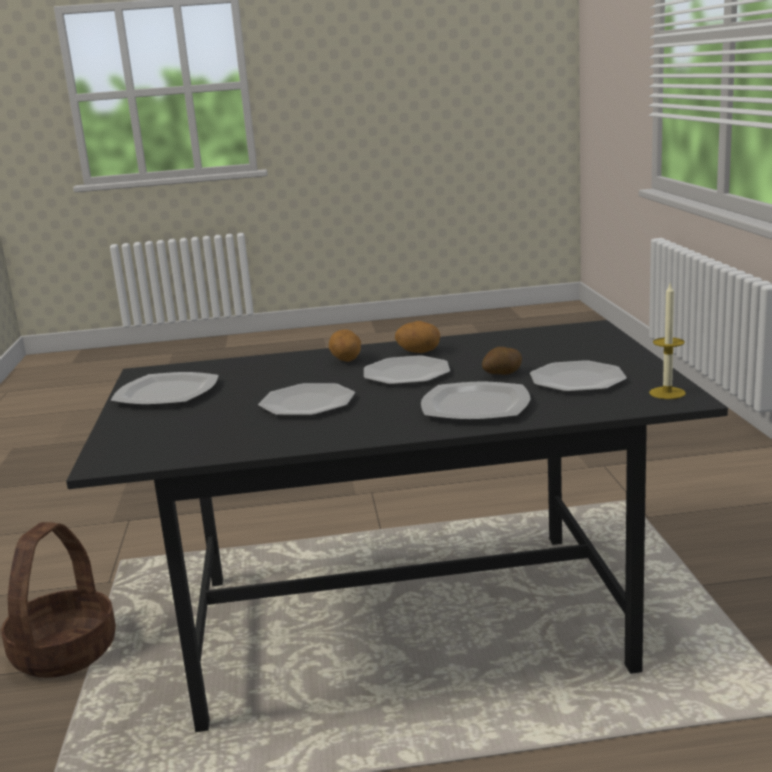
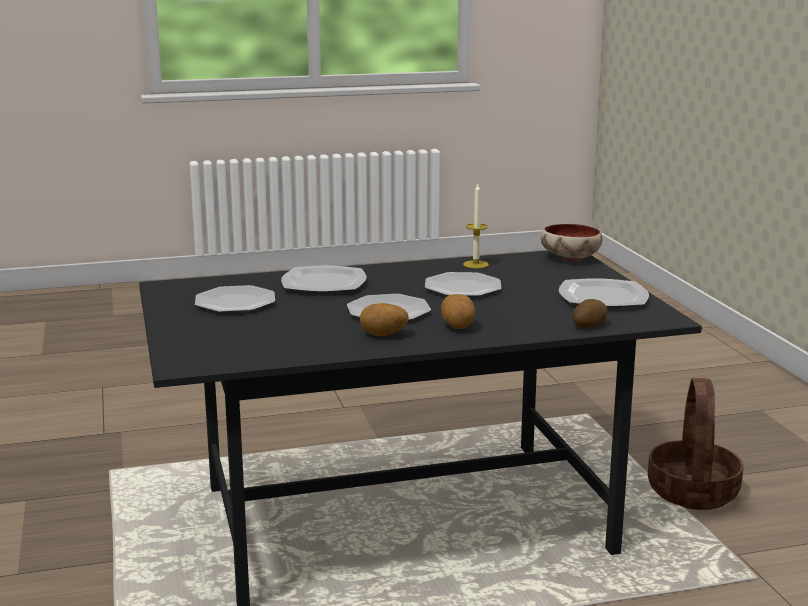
camera: 170 degrees right, 0 degrees up
(116, 454) = (569, 258): none -> bowl
(502, 374) = (299, 308): potato -> potato (589, 325)
(667, 393) = (172, 290): candle -> candle (475, 264)

